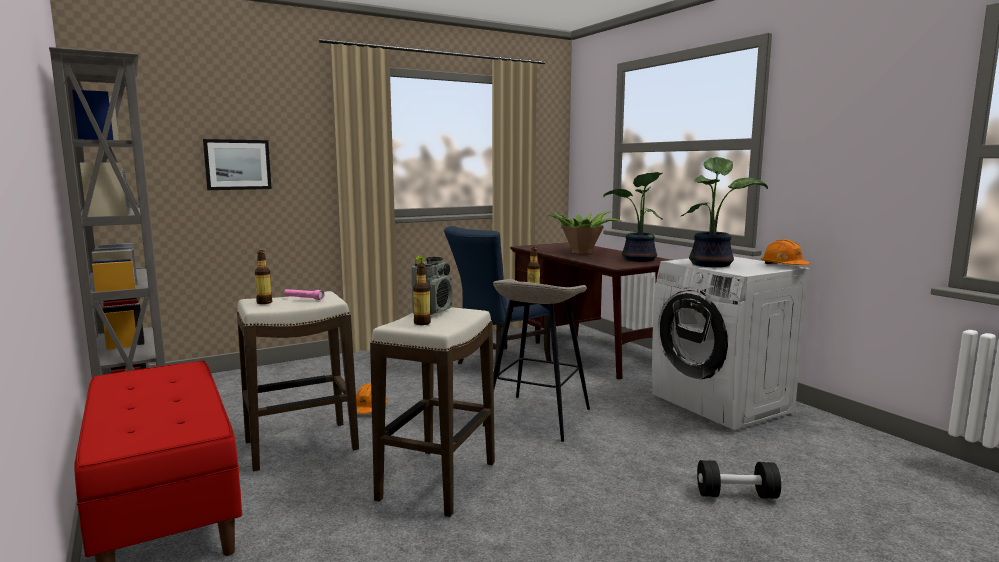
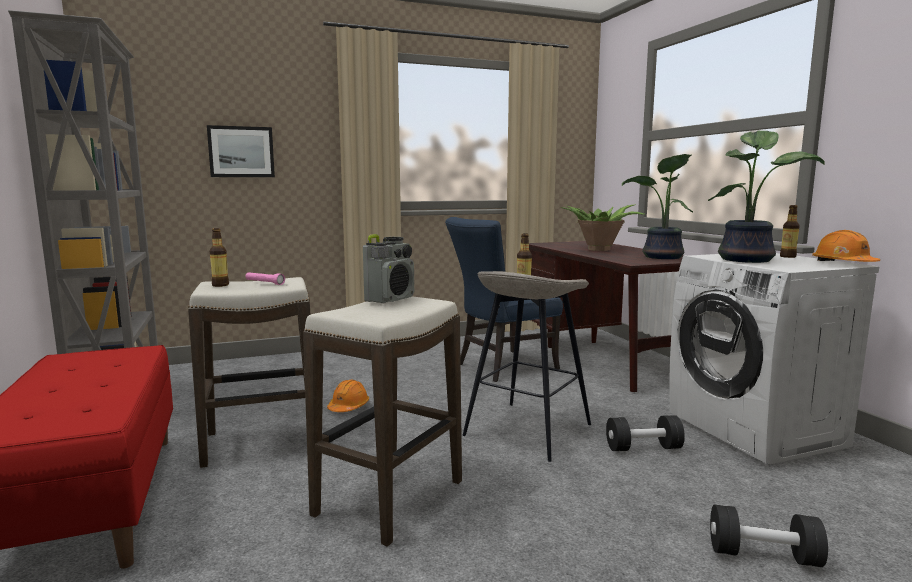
camera: 10 degrees right, 0 degrees up
(422, 323) = (366, 311): bottle -> bottle (787, 256)
(636, 425) = (643, 448): none -> black dumbbell

